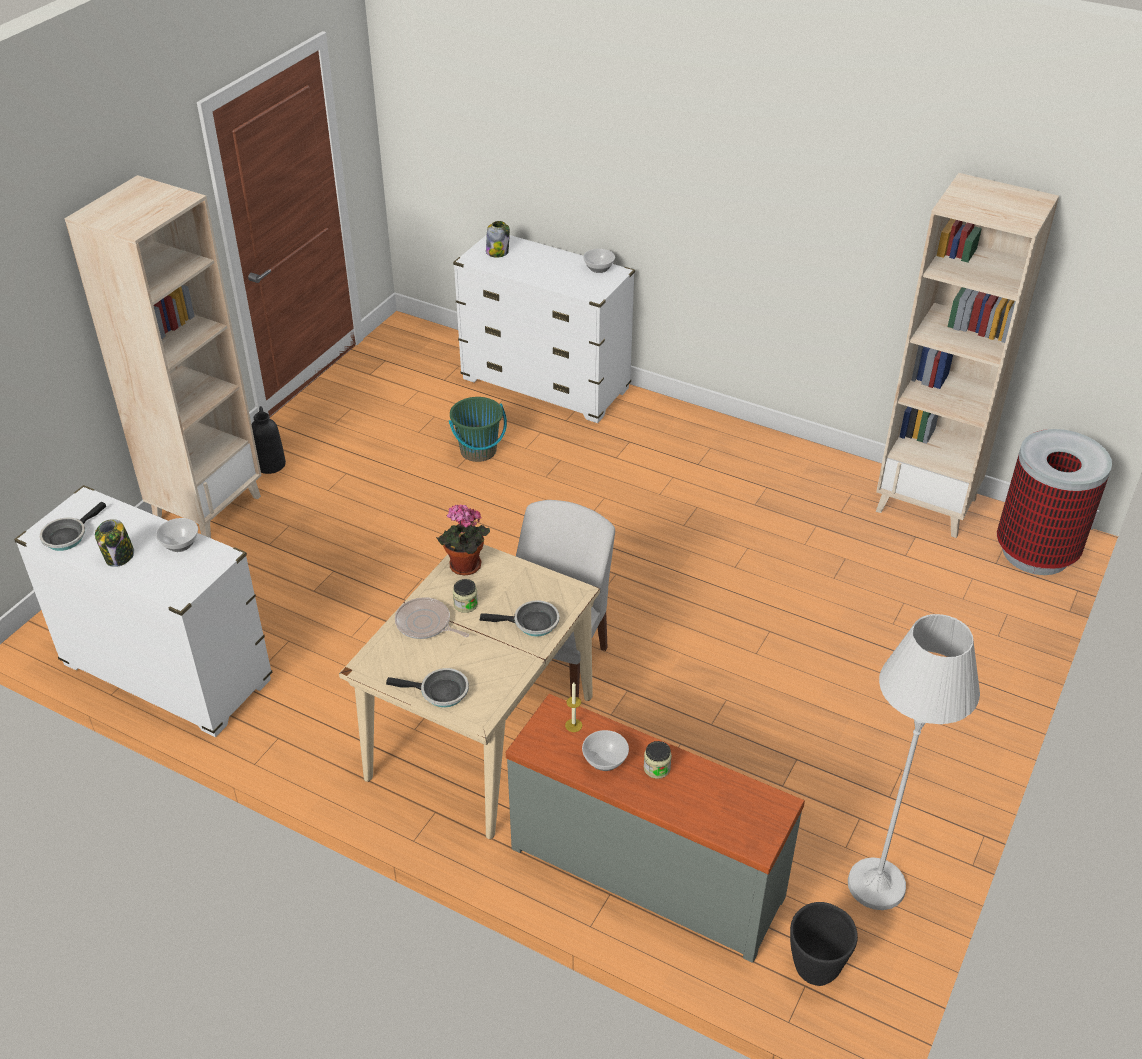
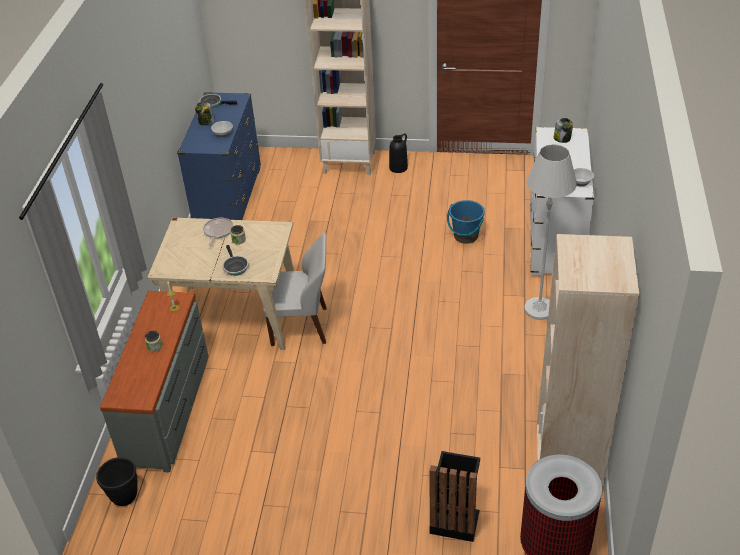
camera: 70 degrees right, 0 degrees up
(166, 673) = (228, 198): white dresser -> blue dresser
(440, 692) = (171, 252): frying pan -> none
(464, 568) = (267, 230): potted plant -> none
(478, 451) = (465, 236): green bucket -> blue bucket
(604, 760) = (154, 326): bowl -> none
(876, 885) = (191, 512): white floor lamp -> white floor lamp (539, 309)
(972, 617) = (455, 519): none -> black trash can

